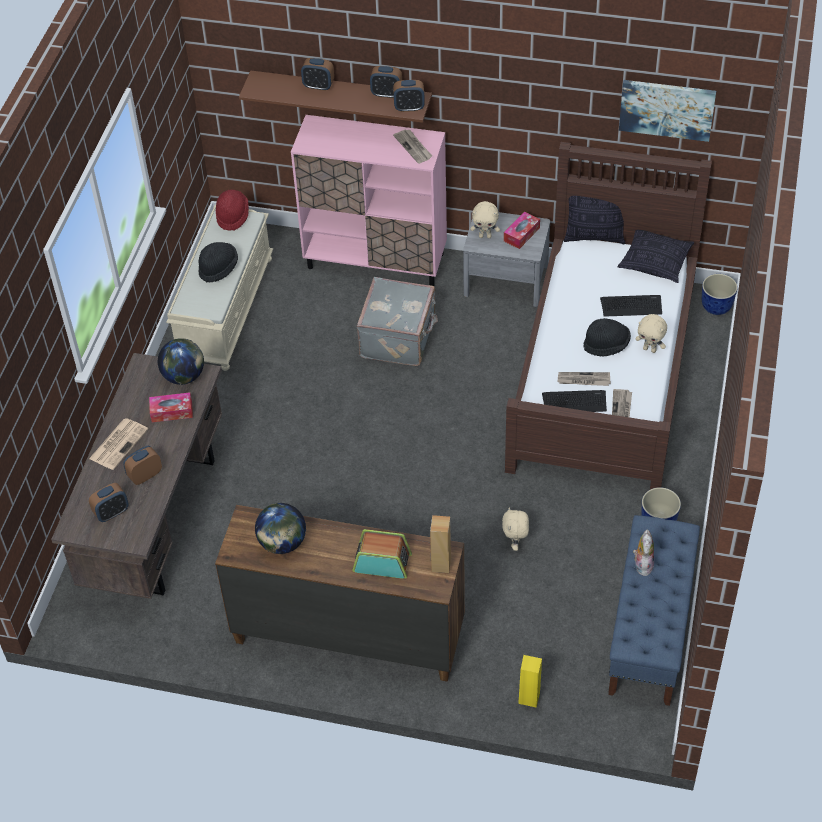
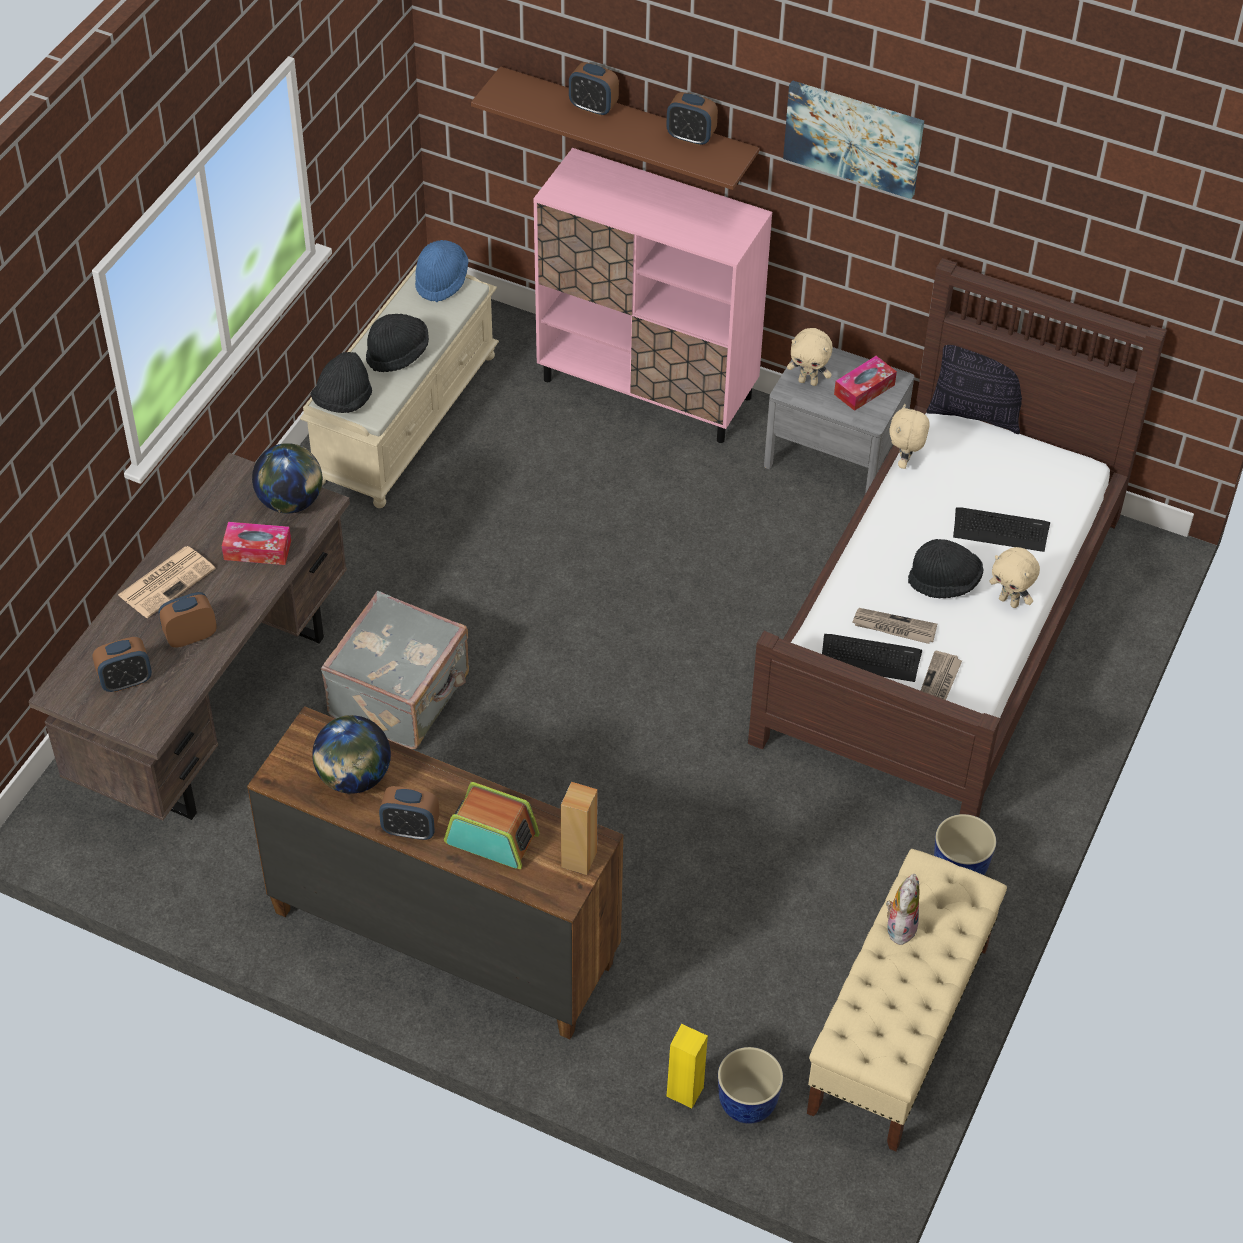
camera: 10 degrees right, 0 degrees up
(192, 305) = (343, 401): none -> black hat
(232, 216) = (441, 281): red hat -> blue hat
(399, 338) = (648, 511): grey suitcase -> grey suitcase (402, 696)
(409, 108) = (718, 164): alarm clock -> alarm clock (410, 829)
(413, 147) = (718, 226): newspaper -> none
(515, 543) = (732, 854): beige plush toy -> beige plush toy (905, 462)
(650, 630) = (899, 1030): blue bench -> beige bench
(655, 262) = (1057, 471): pillow -> none
(667, 109) = (1107, 237): picture -> picture (853, 137)
(716, 307) = (1145, 559): planter -> planter (747, 1105)

